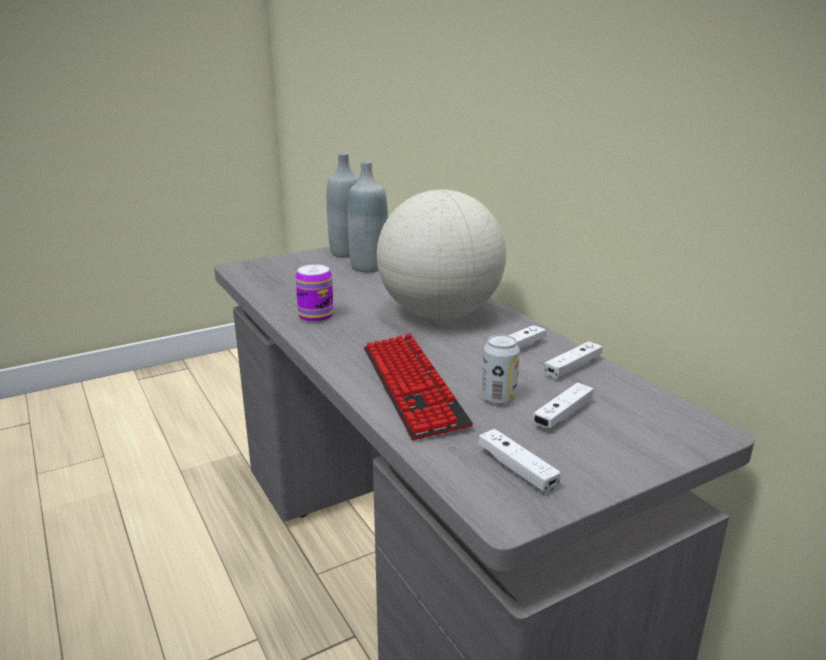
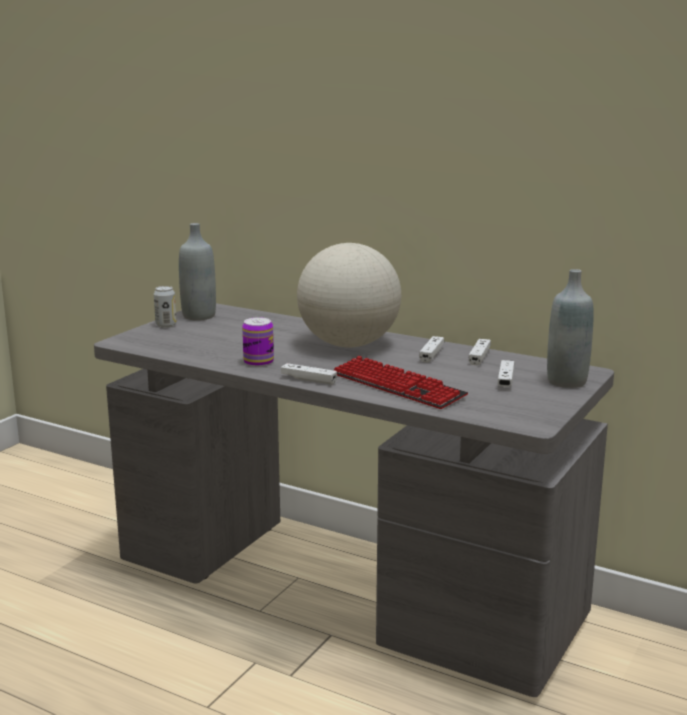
camera: 30 degrees left, 5 degrees down
(369, 267) = (238, 323): grey bottle -> grey bottle (566, 381)
(498, 398) = (458, 380): can -> can (166, 325)
(517, 469) = (514, 408): white game controller -> white game controller (308, 380)

